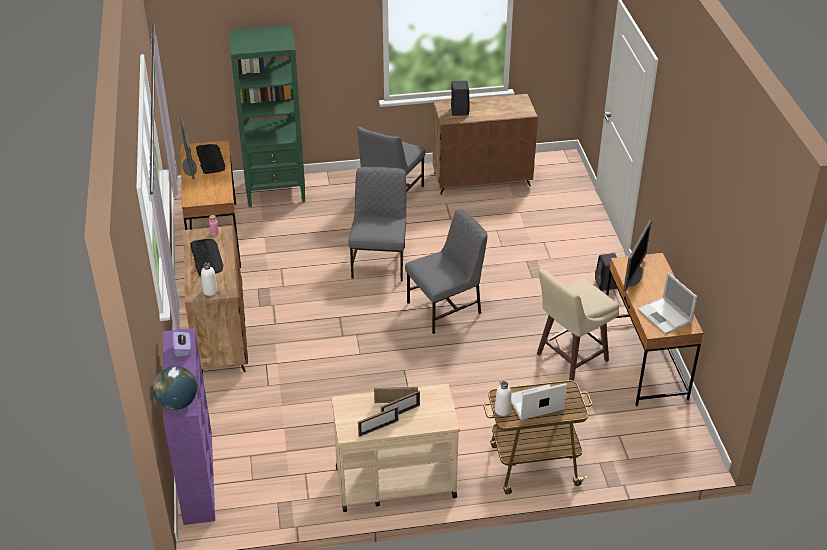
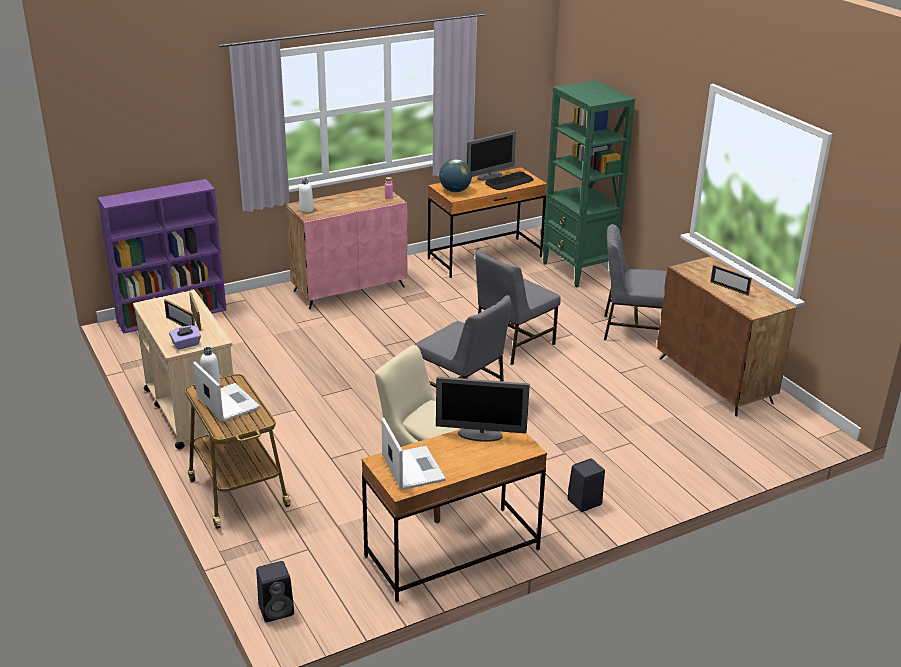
camera: 70 degrees right, 10 degrees down
(178, 403) = (117, 198): globe -> globe (455, 191)
(183, 349) = (184, 189): purple tissue box -> purple tissue box (186, 344)
(206, 257) = (352, 200): keyboard -> none
(220, 336) = (349, 288): brown cabinet -> pink cabinet
(378, 428) = (156, 317): picture frame -> picture frame (729, 288)
(380, 261) = (512, 344): grey chair -> grey chair turned 150 degrees clockwise
(459, 110) = (709, 272): black speaker -> black speaker (277, 609)
(665, 316) = (412, 467): laptop -> laptop turned 120 degrees clockwise

